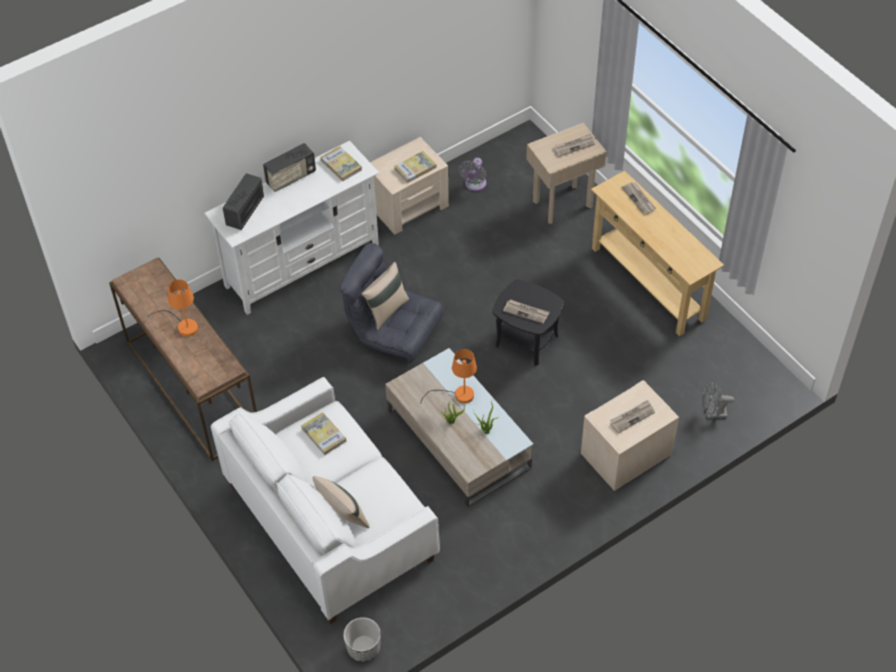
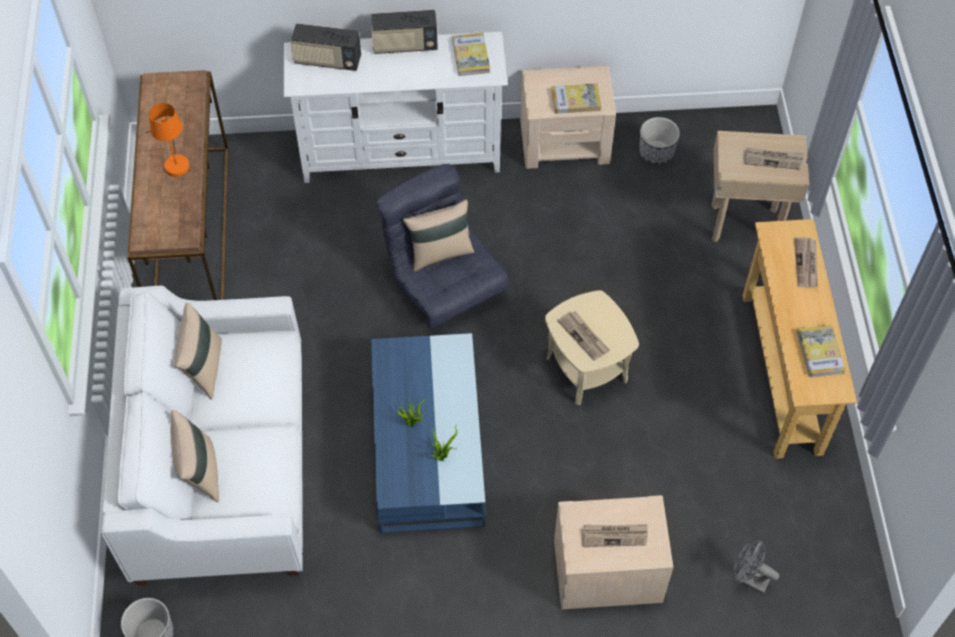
camera: 30 degrees right, 5 degrees up
(245, 211) = (327, 61): radio -> radio turned 135 degrees counterclockwise
(294, 452) = (203, 368): none -> beige pillow
(323, 435) = (248, 364): book -> book (819, 352)
(458, 395) = (440, 396): orange table lamp -> none
(458, 438) = (427, 445): beige coffee table -> blue coffee table
(474, 185) = (656, 153): grey fan -> planter
(526, 341) = (586, 369): black side table -> beige side table

